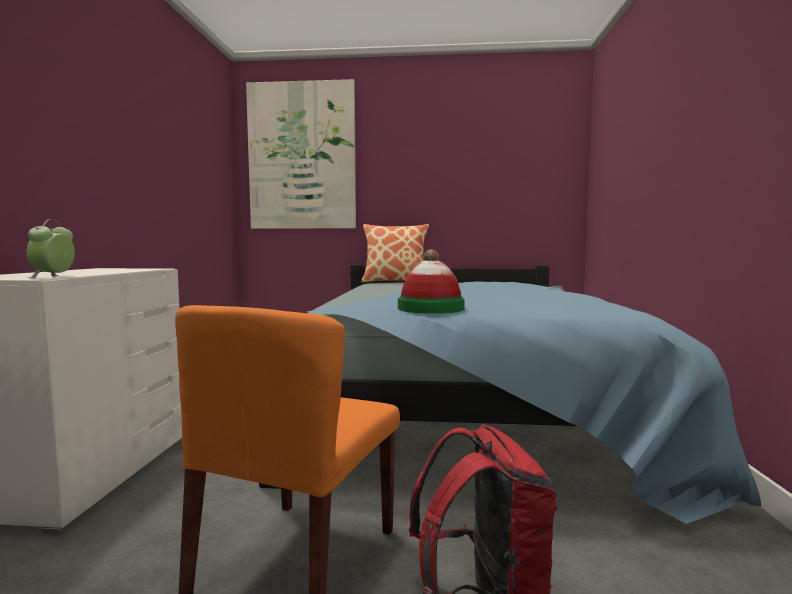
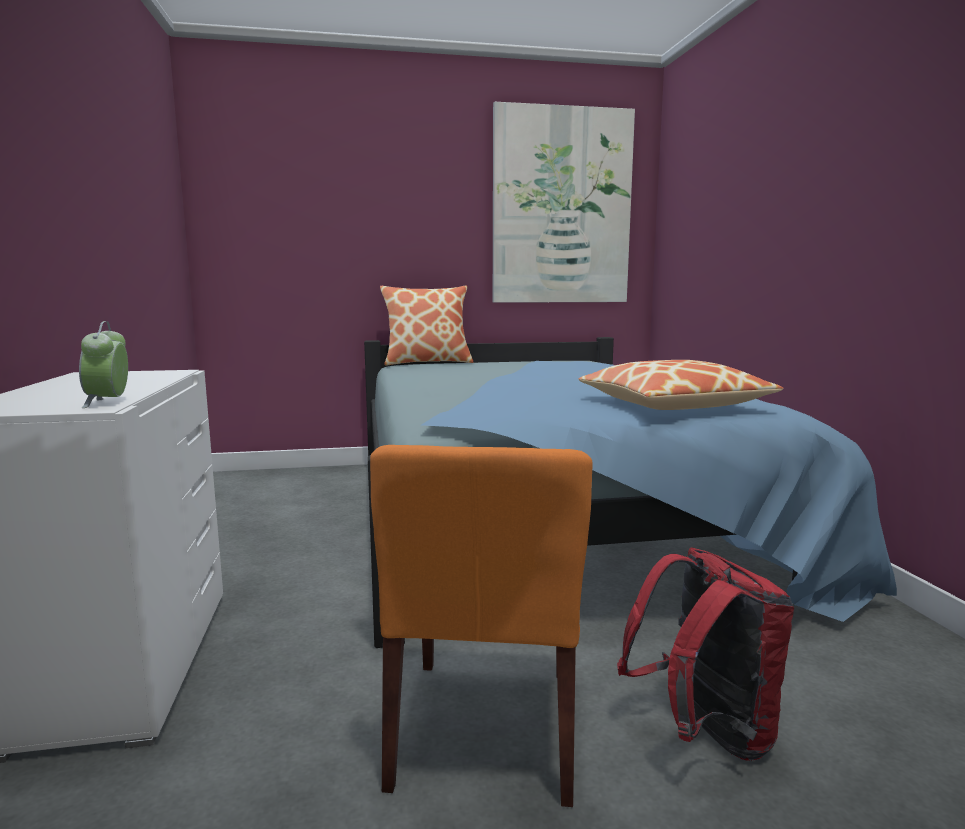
camera: 15 degrees left, 5 degrees up
(302, 156) = (286, 187): picture -> picture (561, 207)
(430, 308) = (565, 413): hat -> none
(535, 307) = (673, 405): none -> pillow

